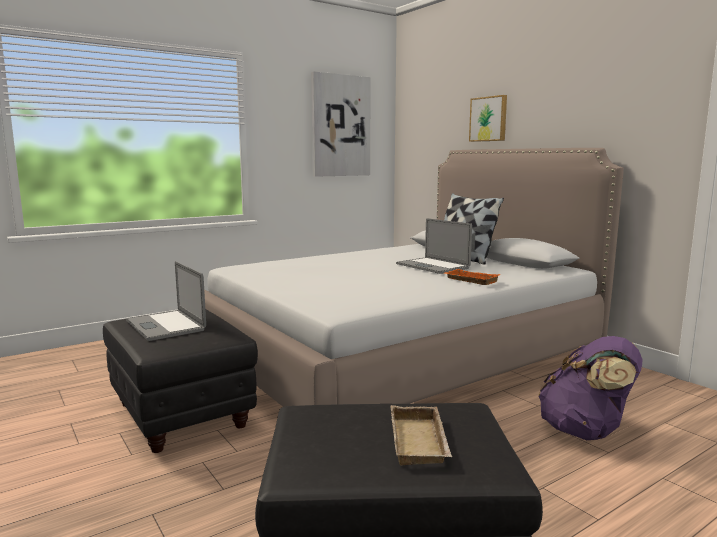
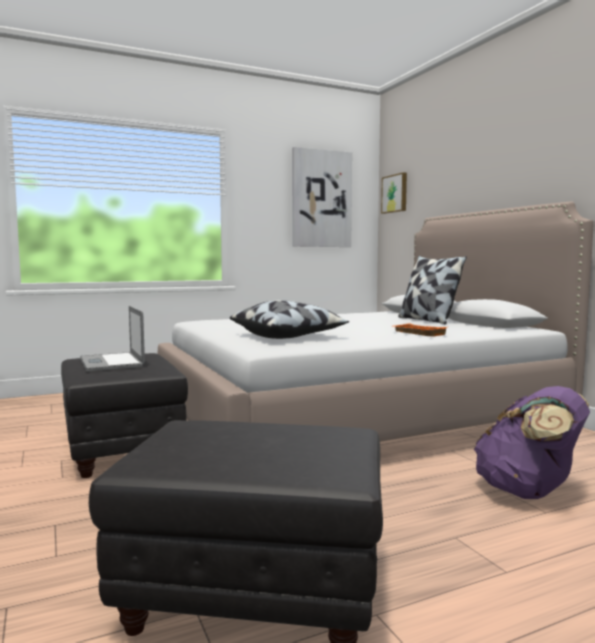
camera: 10 degrees right, 5 degrees down
(349, 290) = (288, 336): none -> pillow
(421, 442) = (279, 450): beige tray -> none
(432, 266) = (388, 324): laptop -> none
(489, 119) = (463, 184): picture -> picture (395, 193)

